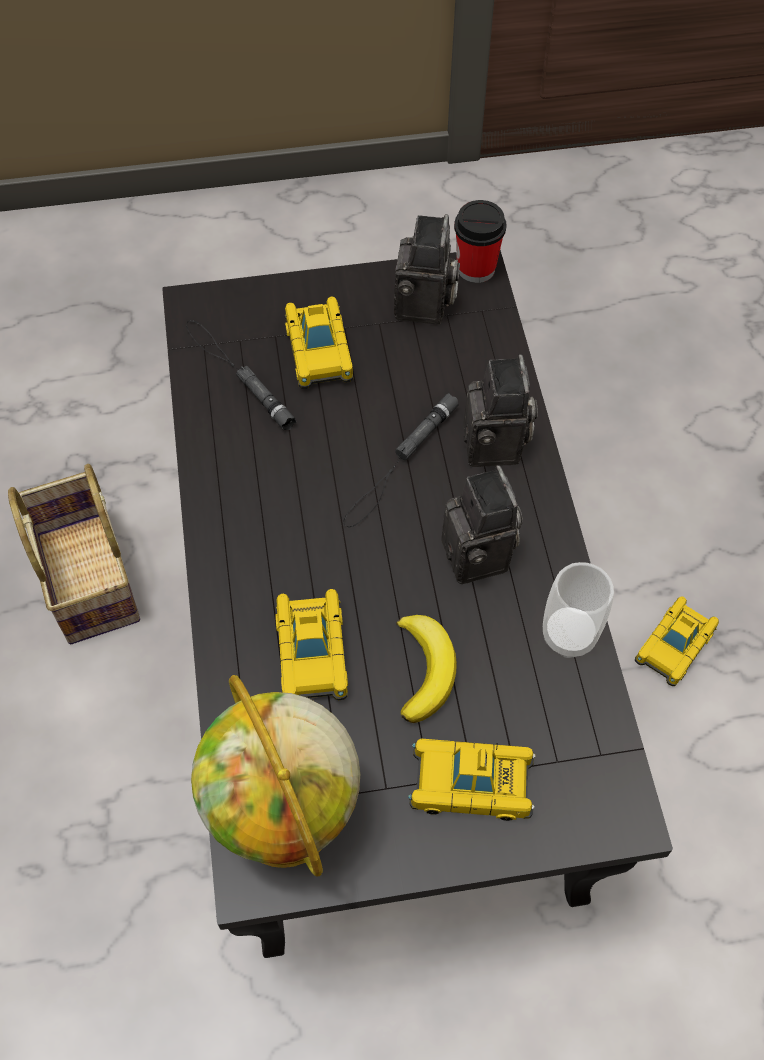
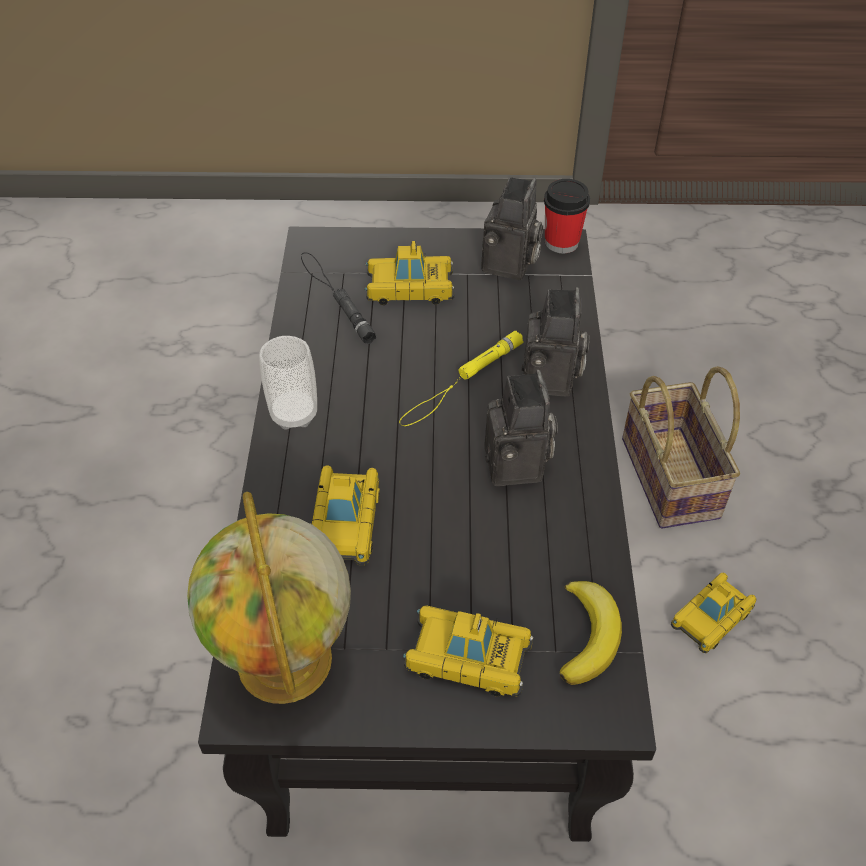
camera: 10 degrees right, 10 degrees down
(92, 580) = (195, 485): basket -> basket (673, 479)
(319, 351) = (409, 288): toy car -> toy car turned 90 degrees clockwise
(400, 464) = (461, 382): black flashlight -> yellow flashlight
(425, 669) = (446, 552): banana -> banana (588, 635)
(569, 635) = (588, 543): cup -> cup (294, 414)

